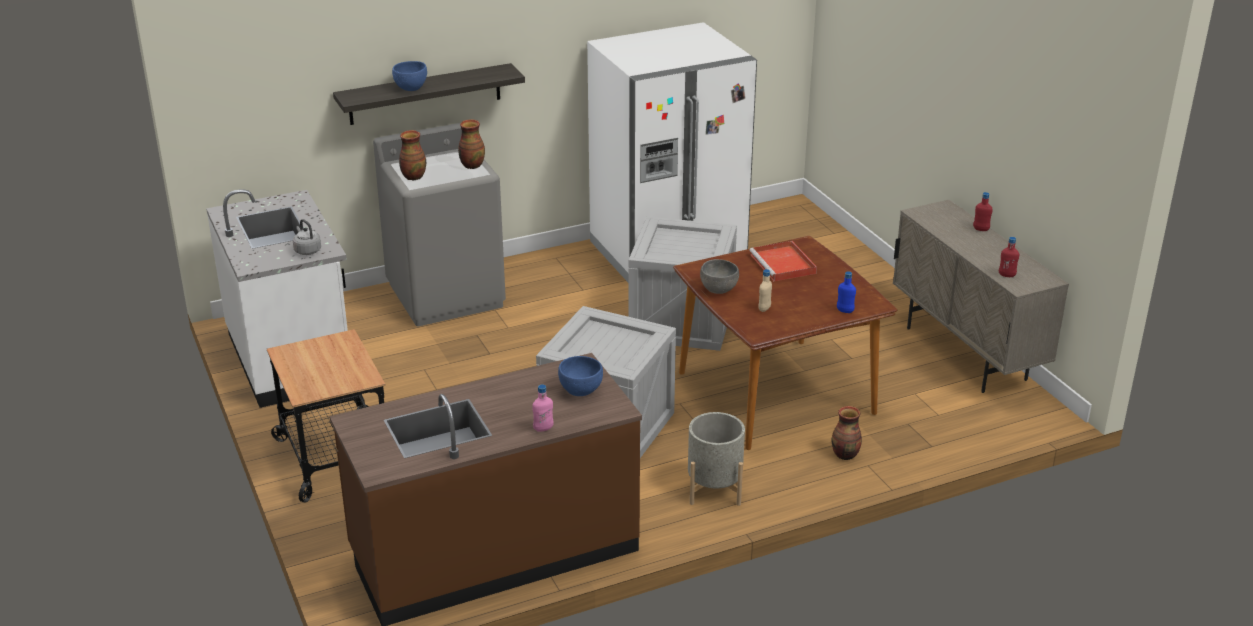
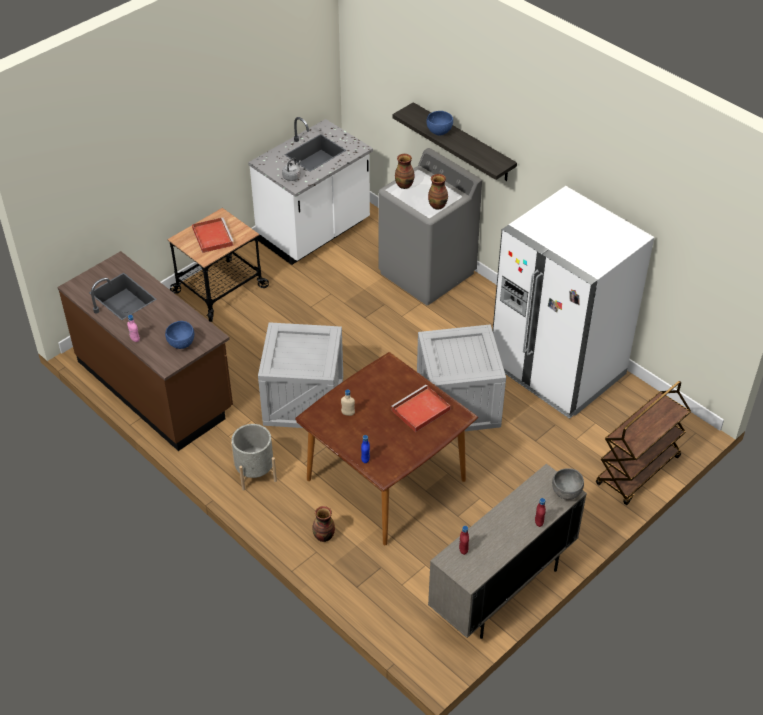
camera: 70 degrees right, 15 degrees up
(324, 366) = (212, 236): none -> red tray
(718, 290) = (363, 383): grey bowl -> grey bowl (566, 492)
(836, 244) = (638, 471): none -> brown cart

